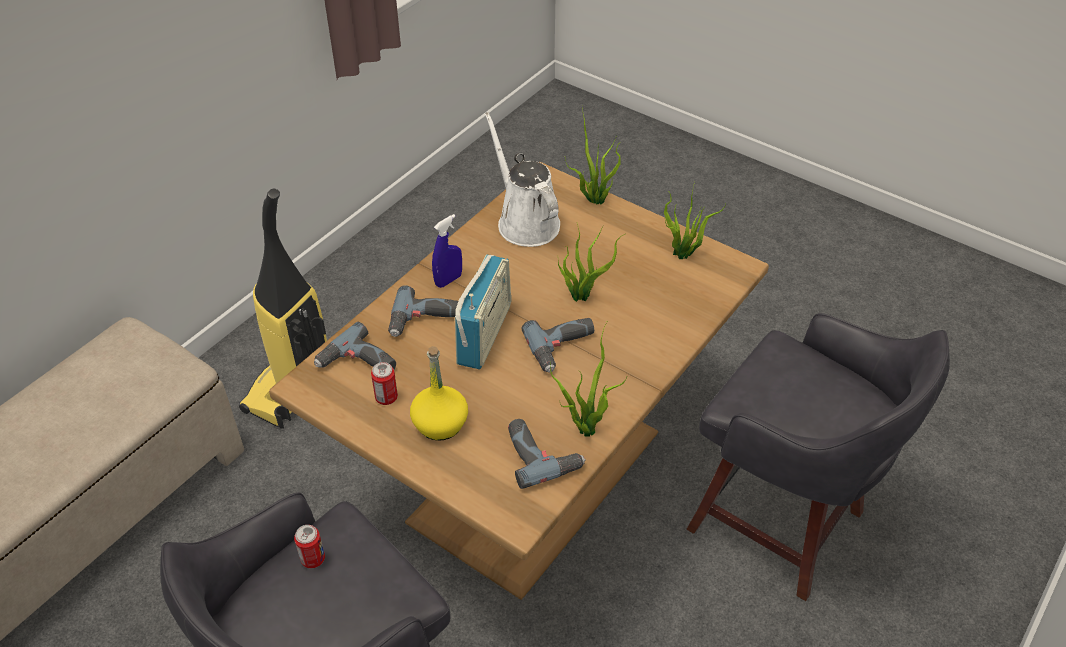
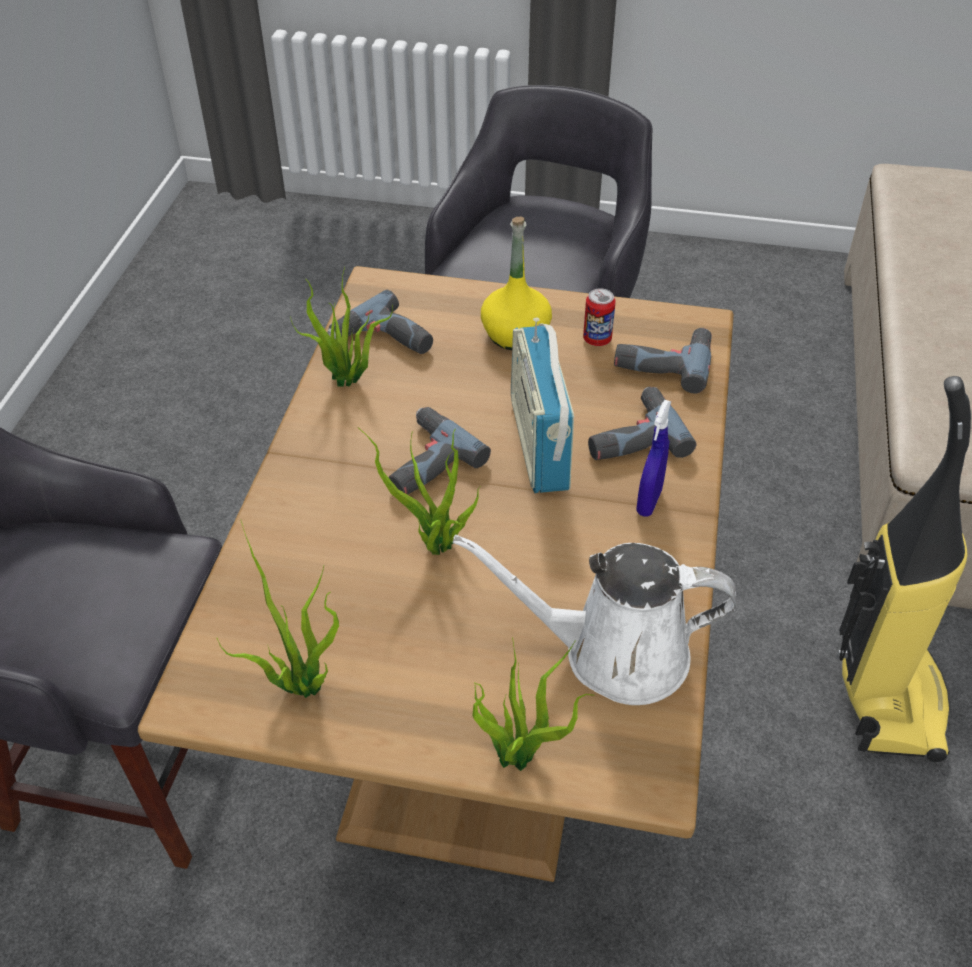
camera: 155 degrees right, 0 degrees up
(313, 559) = (566, 263): can -> none
(525, 221) = (613, 653): white watering can -> white watering can turned 150 degrees clockwise

